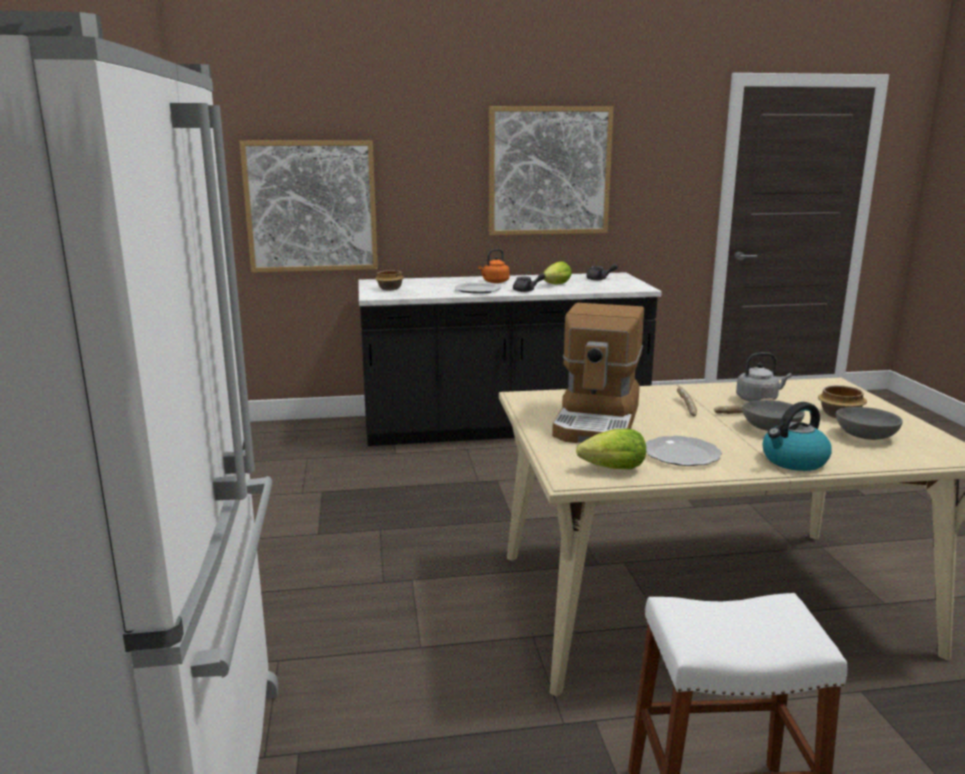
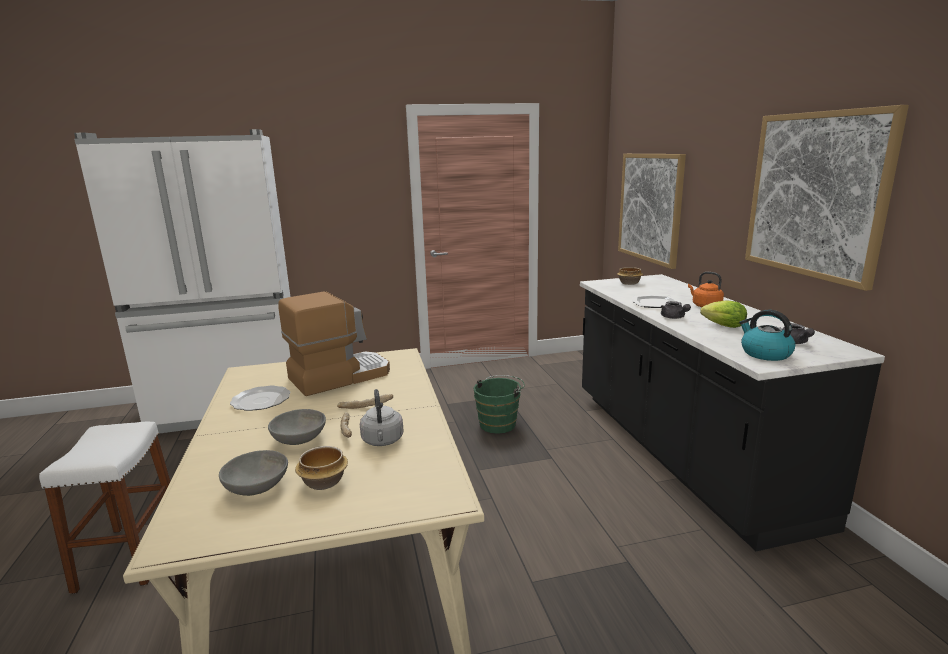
camera: 85 degrees right, 0 degrees up
(402, 501) = (499, 423): none -> green bucket
(598, 422) = (339, 376): coffee machine -> coffee machine turned 135 degrees clockwise
(609, 469) = (250, 379): lettuce -> none
(794, 461) = (221, 441): kettle -> kettle (764, 353)

